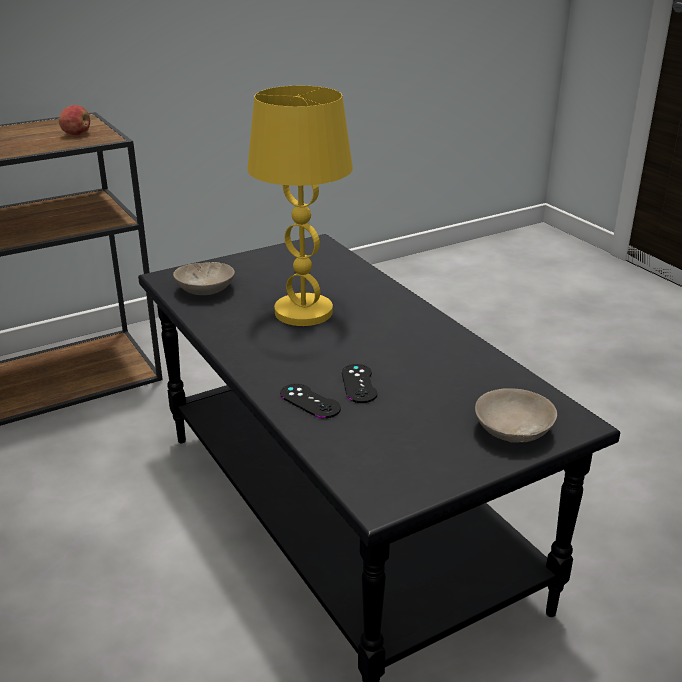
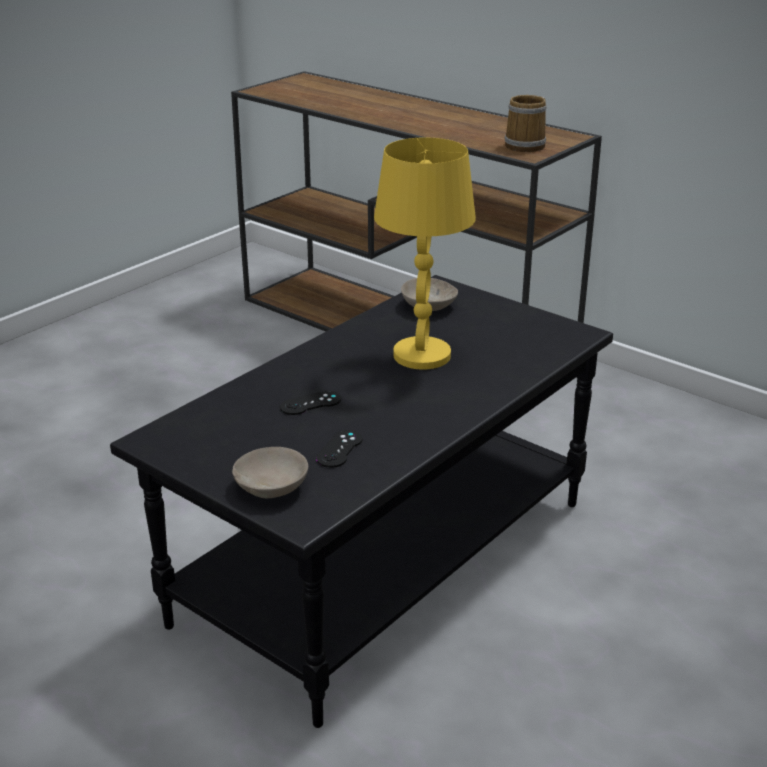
camera: 70 degrees right, 0 degrees up
(77, 134) = (527, 145): apple -> mug
(310, 401) = (271, 388): black game controller -> black game controller (339, 449)

